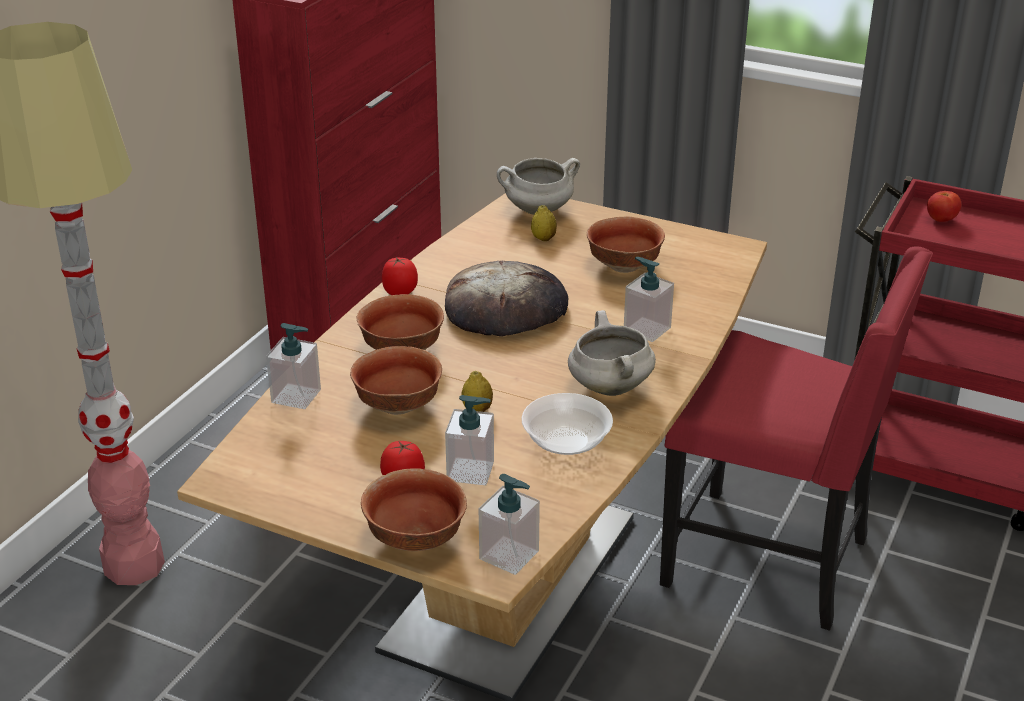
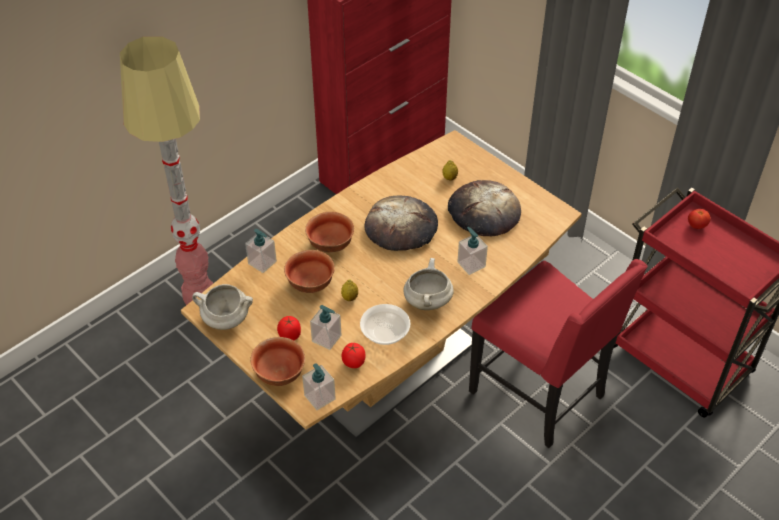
camera: 20 degrees right, 15 degrees up
(400, 293) = (349, 201): tomato -> tomato (353, 363)
(537, 211) = (458, 154): white cooking pot -> white cooking pot (225, 320)
(622, 266) = (483, 212): bowl -> bread

